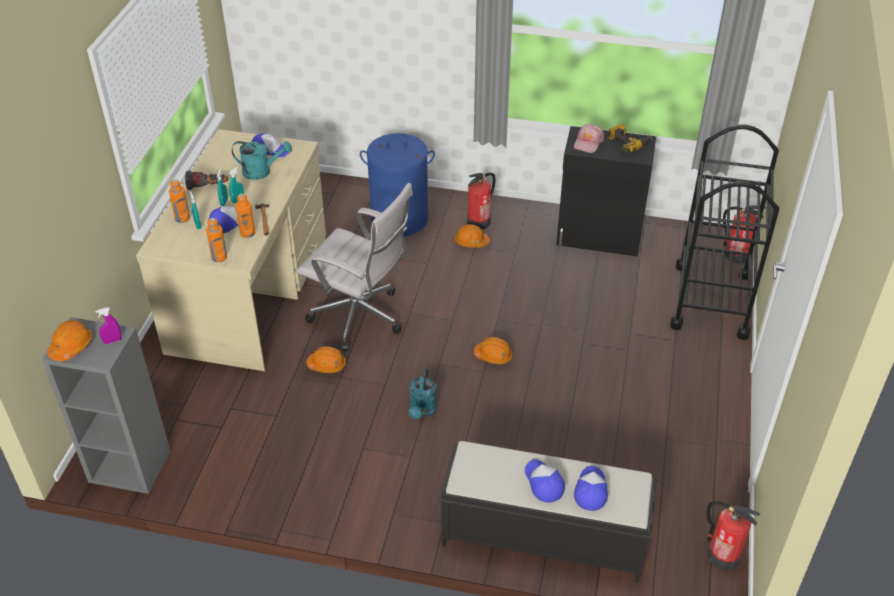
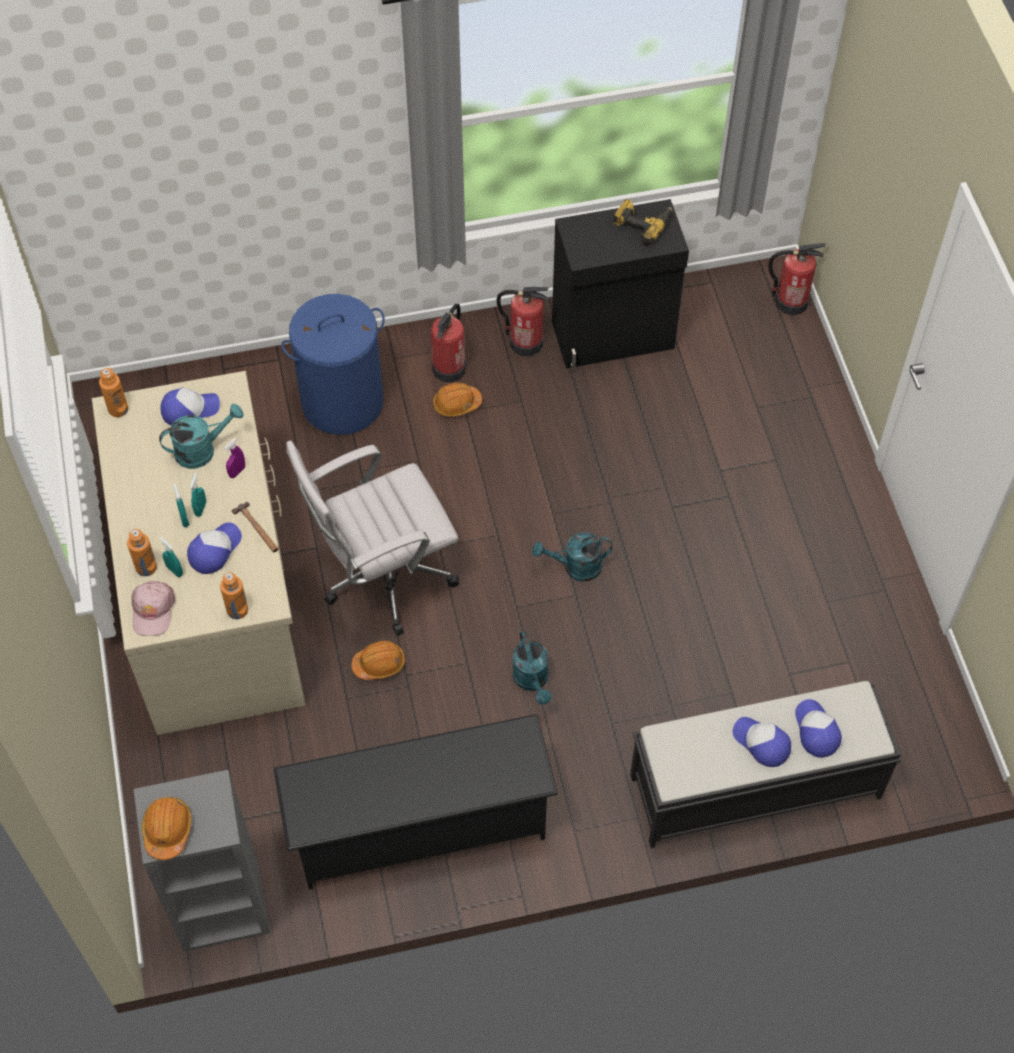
camera: 25 degrees left, 15 degrees up
(112, 341) = (214, 800): purple spray bottle -> purple spray bottle (237, 472)
(208, 187) = (145, 503): flashlight -> none
(247, 233) = (249, 557): orange bottle -> orange bottle (118, 409)
(288, 469) = (419, 827): none -> black shoe rack
(361, 319) = (382, 578): white office chair -> white office chair turned 150 degrees clockwise
(493, 356) = (575, 567): orange hard hat -> turquoise watering can
(588, 142) = (592, 240): pink cap -> pink cap (153, 610)
(711, 300) = (791, 384): black cart -> none
(723, 555) = (951, 725): fire extinguisher -> fire extinguisher (525, 342)

